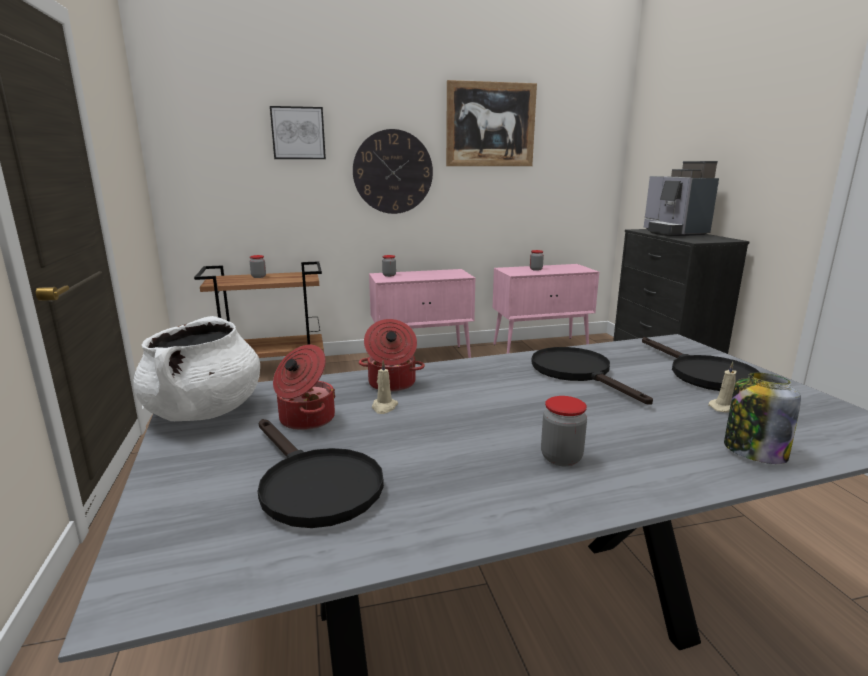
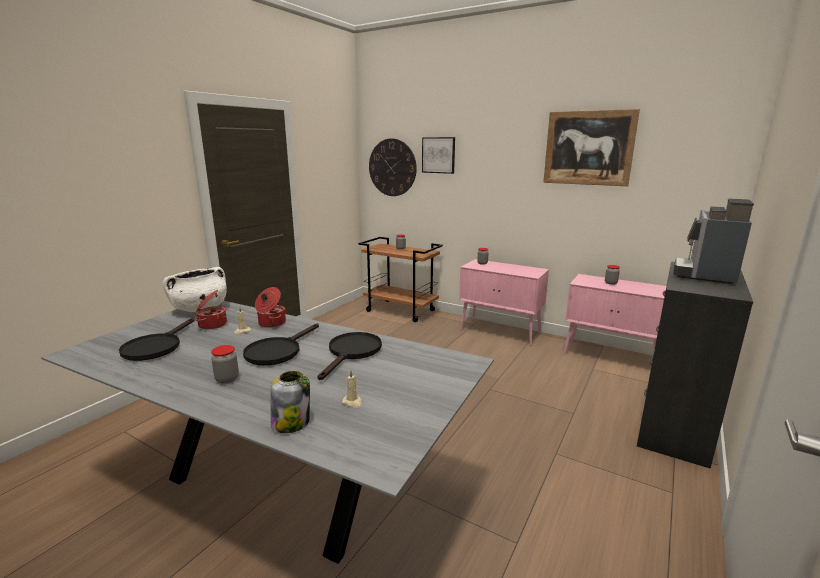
camera: 45 degrees right, 0 degrees up
(393, 172) = (500, 185): wall clock -> wall clock (392, 167)
(703, 374) = (411, 384): black frying pan -> black frying pan (278, 351)

